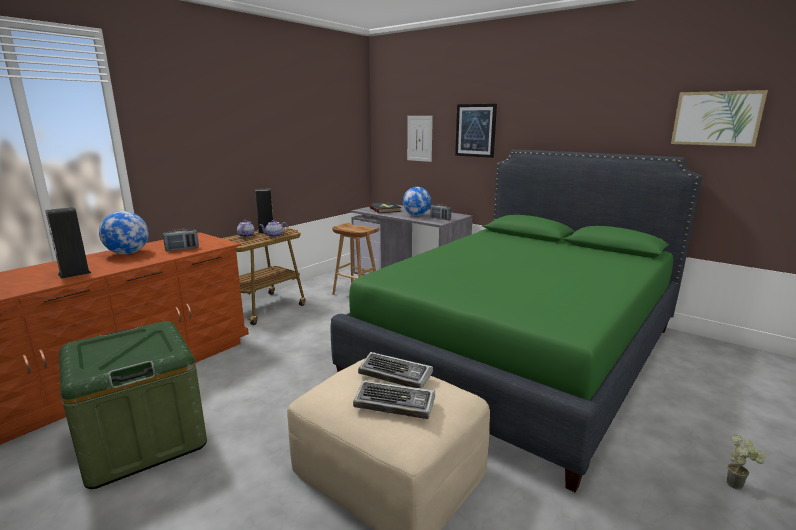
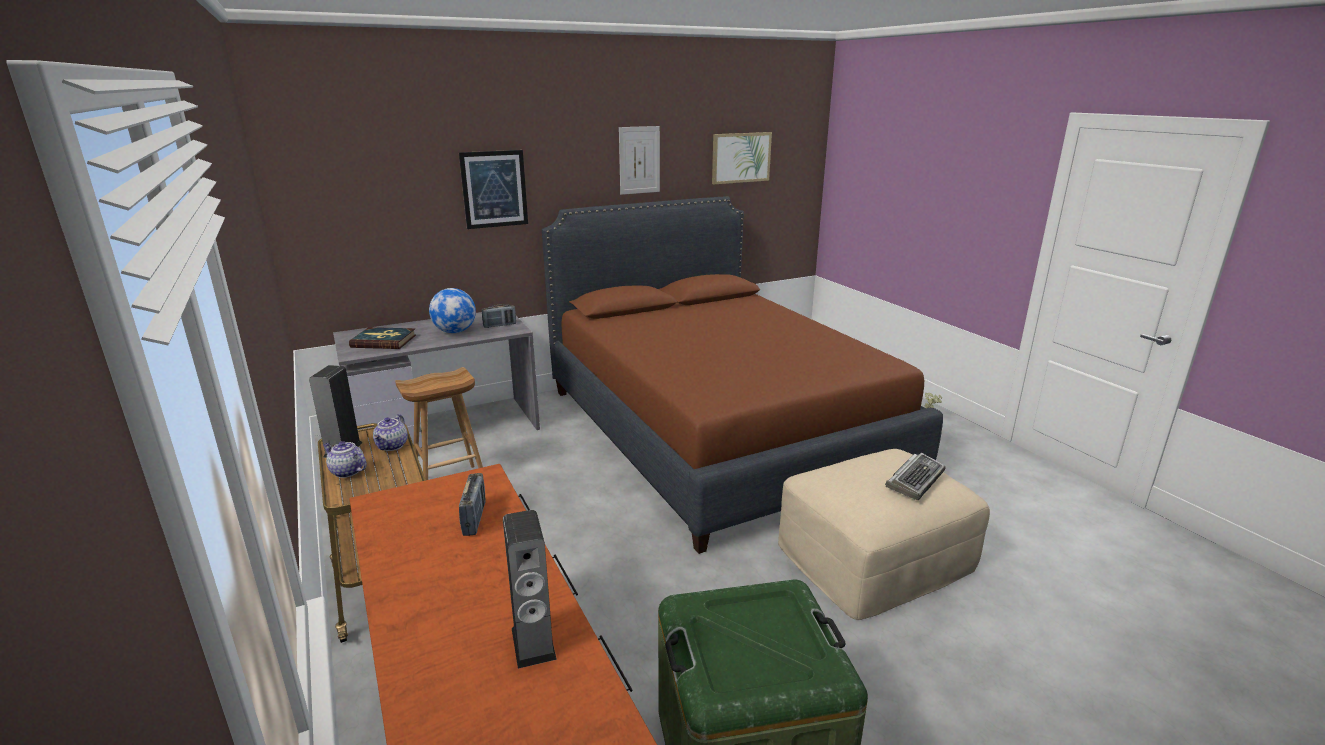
camera: 65 degrees left, 5 degrees up
(128, 253) = (434, 582): globe -> none
(396, 375) = (863, 469): keyboard -> none
(419, 138) = (391, 211): picture -> picture (639, 160)
(520, 352) = (718, 431): green bed -> brown bed

